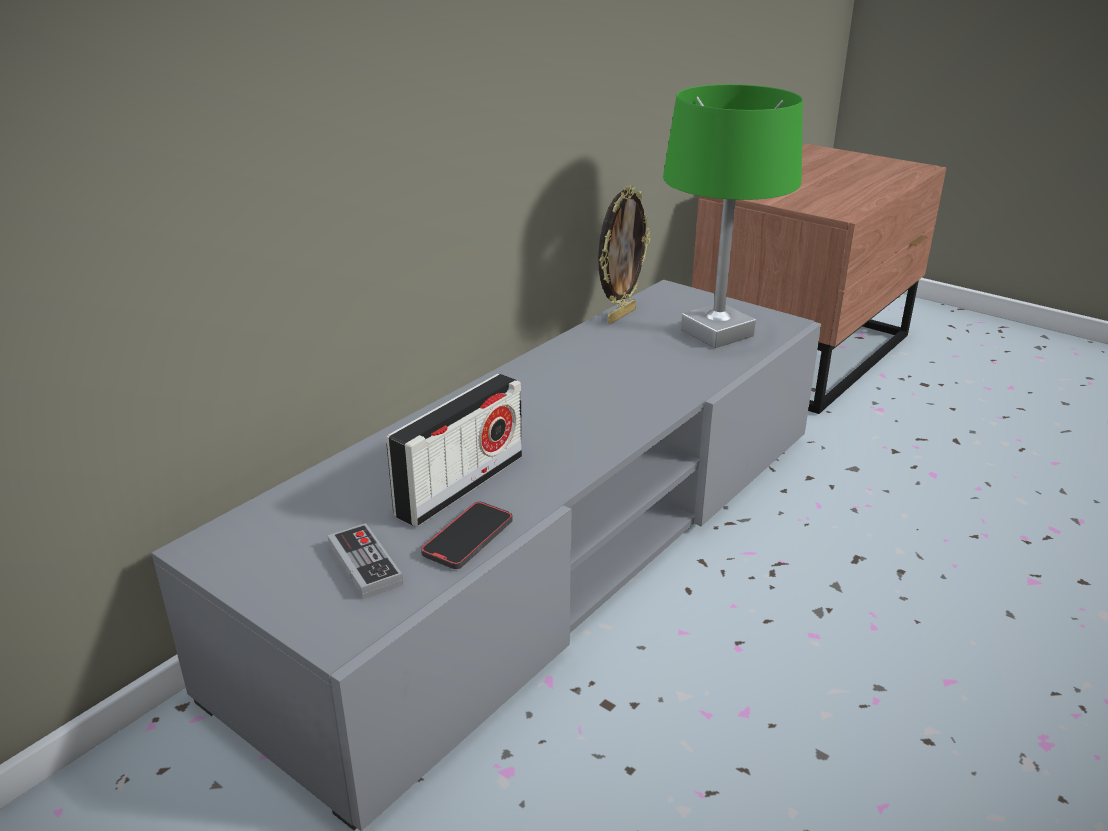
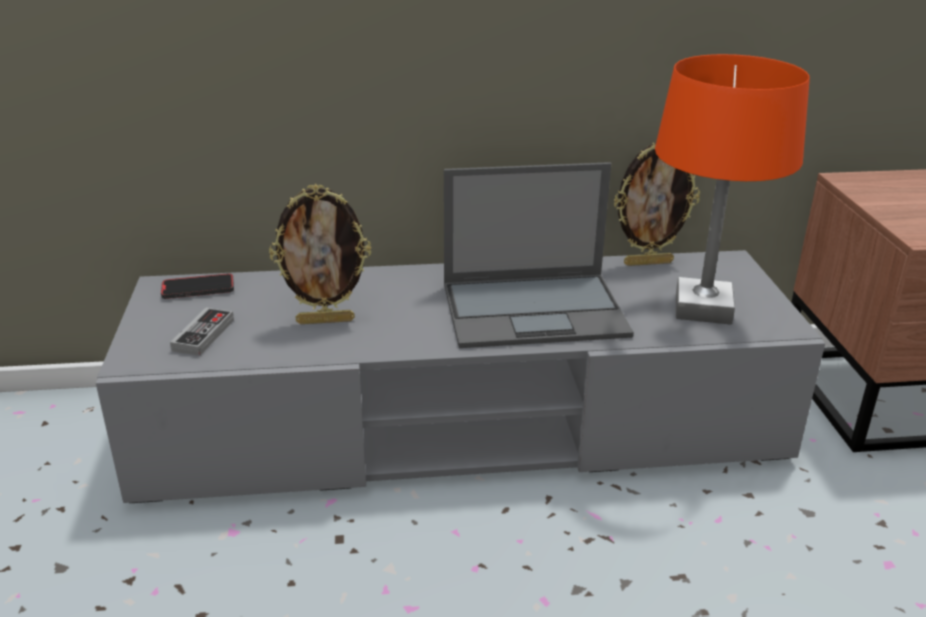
camera: 45 degrees right, 0 degrees up
(460, 485) = (326, 320): radio -> picture frame
(468, 538) = (273, 351): phone -> phone (198, 289)
(613, 388) = (536, 310): none -> laptop
(716, 333) = (702, 308): green table lamp -> orange table lamp

